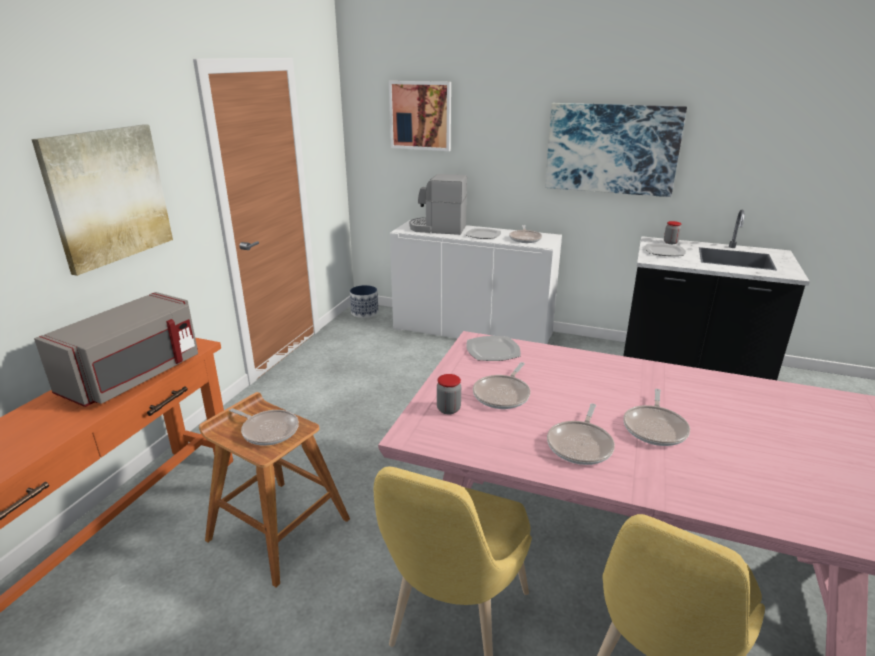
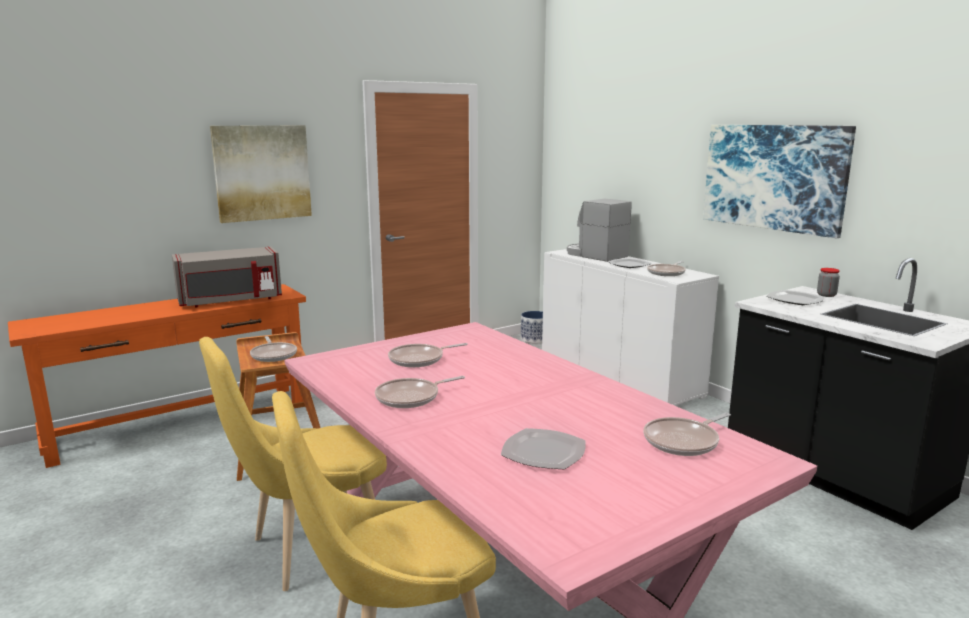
camera: 35 degrees right, 10 degrees down
(420, 115) = (600, 140): picture -> none
(448, 409) = (364, 356): jar -> none
(492, 351) = (470, 337): plate -> plate (543, 452)
(655, 428) = (494, 407): frying pan -> frying pan (684, 441)

